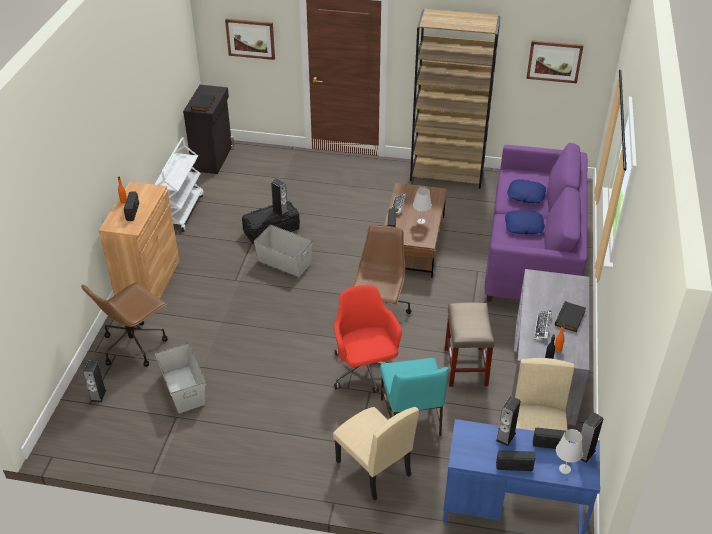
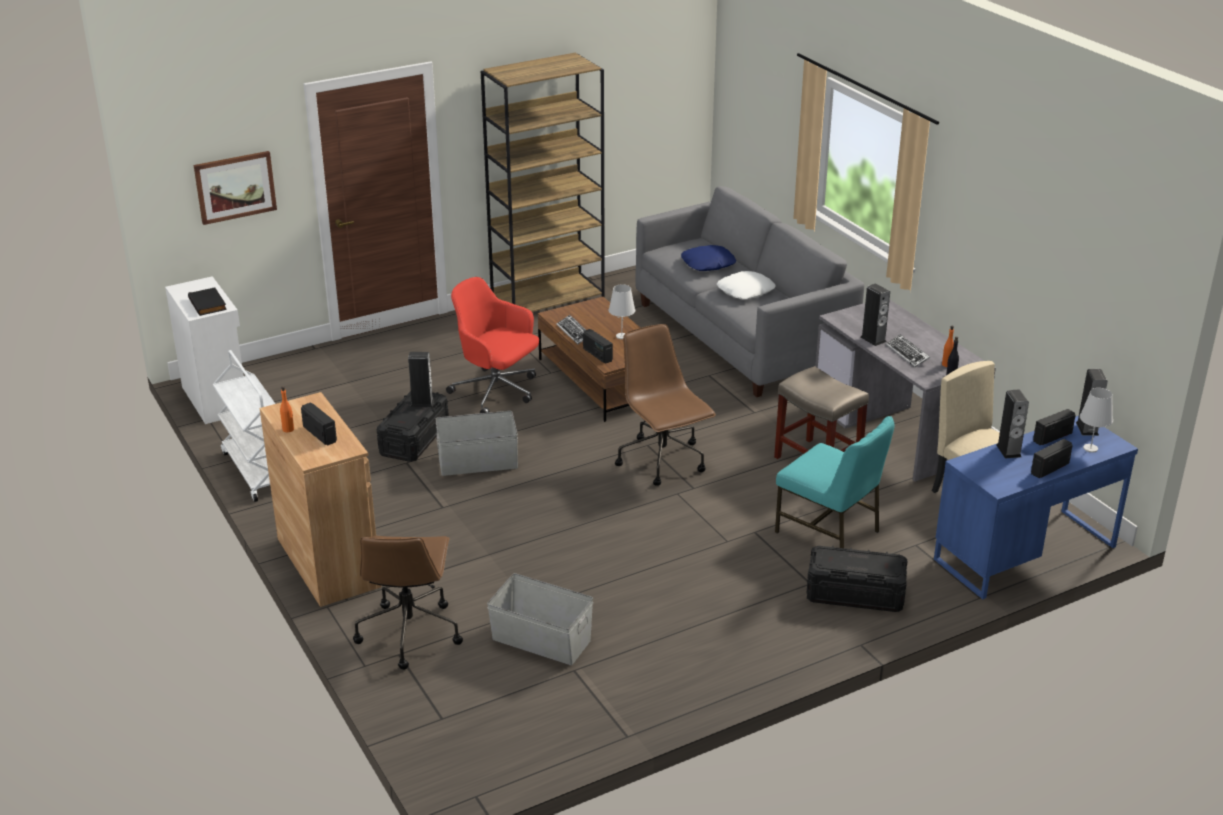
camera: 40 degrees left, 10 degrees down
(98, 395) = (440, 705): speaker -> speaker (873, 339)
(213, 158) = (216, 399): black cabinet -> white cabinet
(365, 371) = (723, 516): red office chair -> red office chair (496, 392)
(373, 468) = (855, 594): beige chair -> black storage box
(524, 226) = (746, 291): blue pillow -> white pillow
(532, 253) = (741, 336): purple sofa -> grey sofa
(554, 61) = (645, 98): picture -> none
(570, 318) = (921, 336): black book -> none

